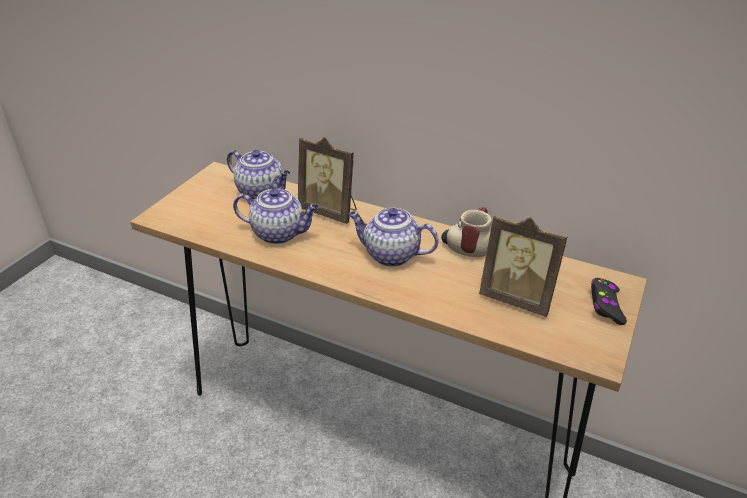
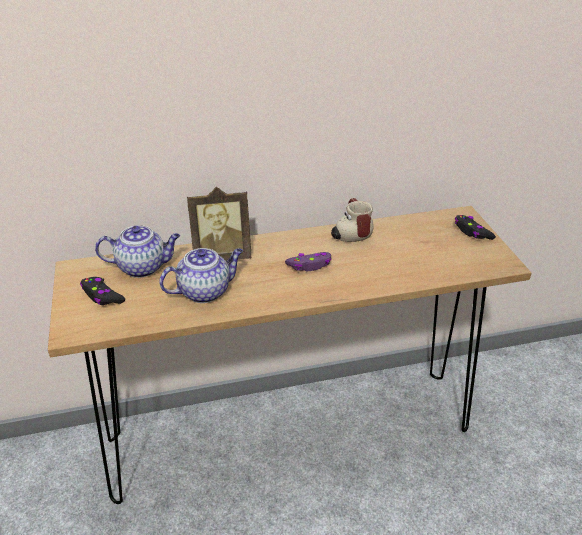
camera: 40 degrees left, 0 degrees up
(208, 201) = (102, 296): none -> black game controller
(390, 255) = (310, 265): teapot -> purple game controller
(517, 298) = (422, 253): picture frame -> none

